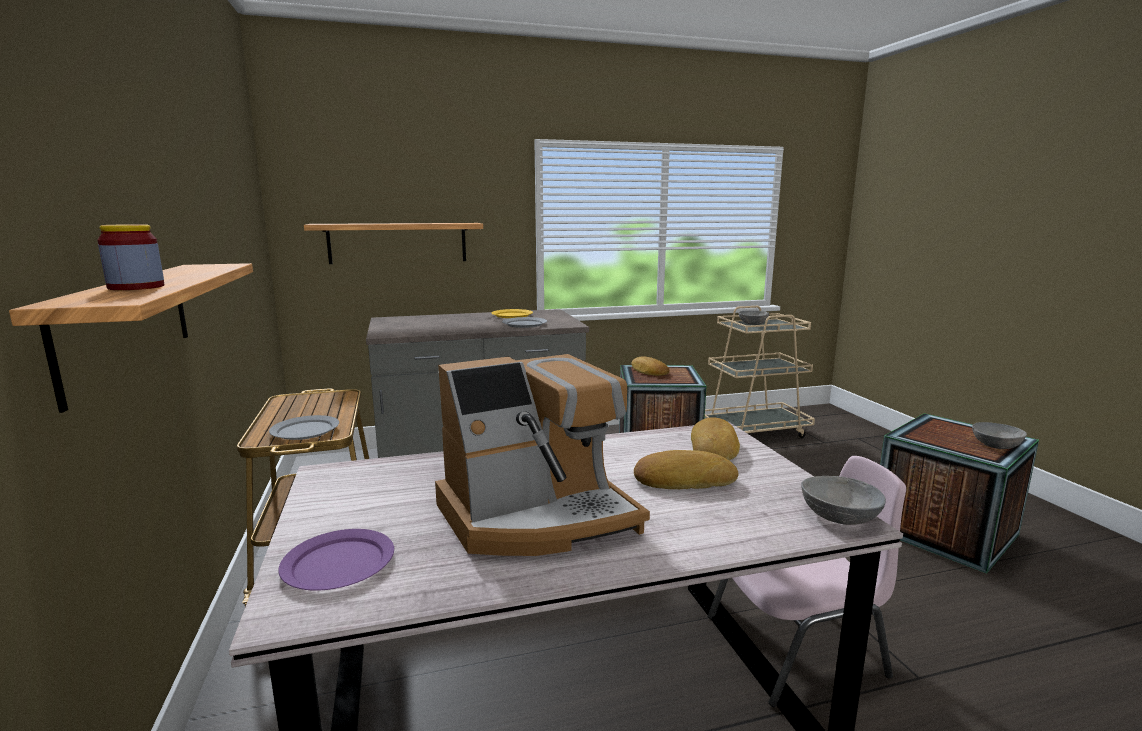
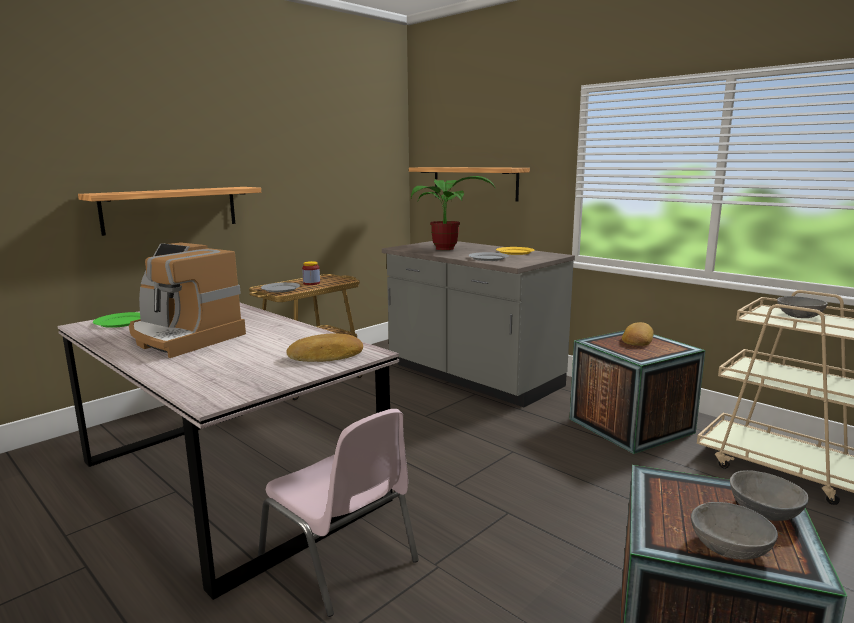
camera: 60 degrees right, 0 degrees up
(136, 287) = (142, 191): jar -> jar (311, 283)
(338, 563) = (121, 322): purple plate -> green plate
(440, 324) = (449, 248): none -> potted plant
(683, 479) = (256, 355): bread -> none
(839, 517) = (217, 398): grey bowl -> grey bowl (763, 511)

